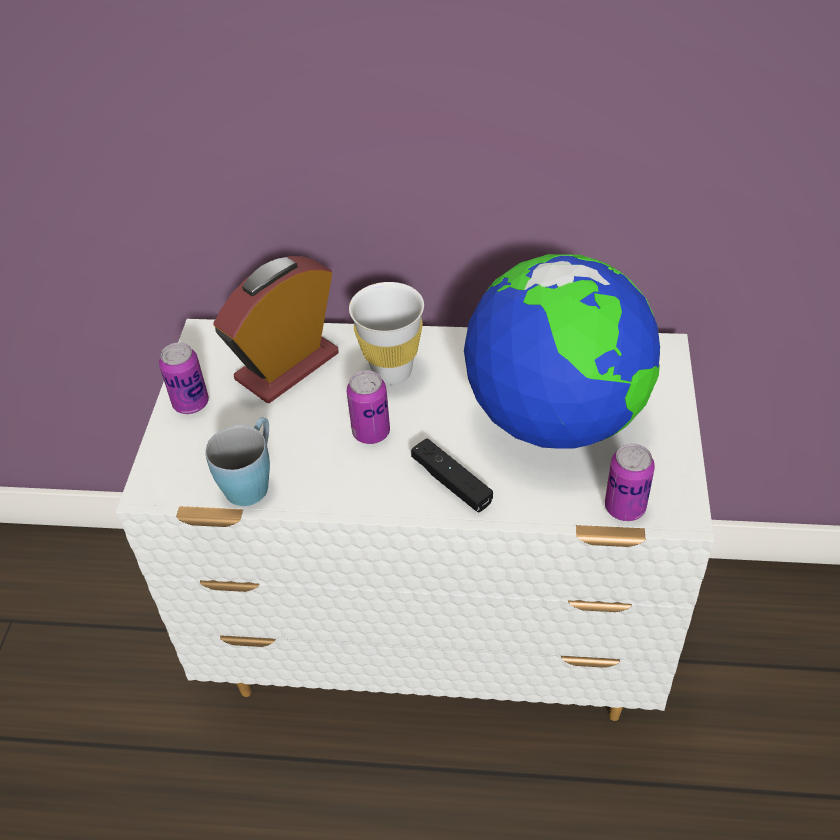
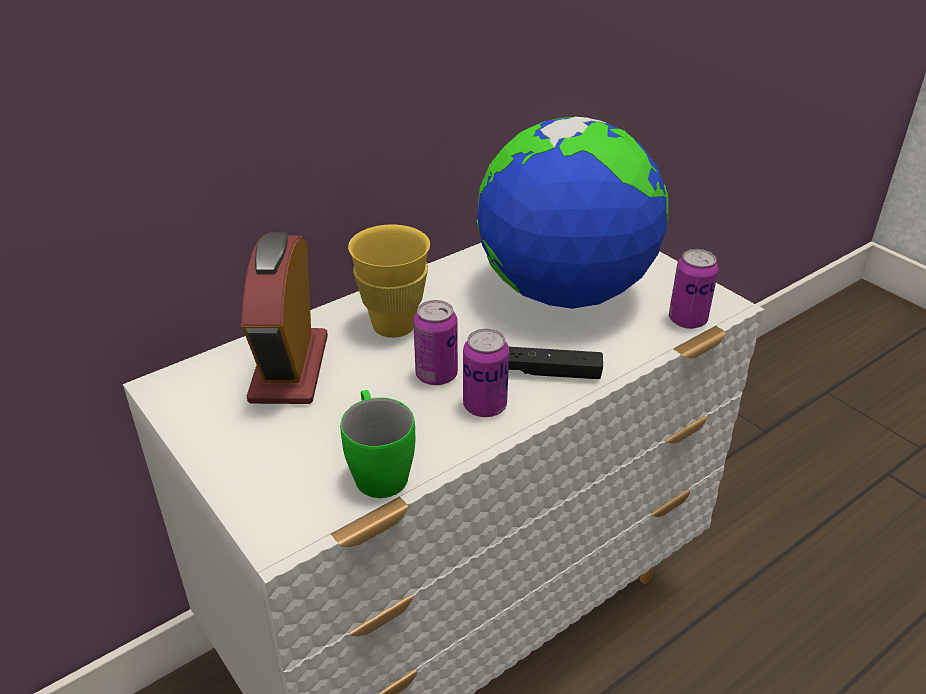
camera: 45 degrees left, 10 degrees down
(191, 403) = (226, 446): can -> can (485, 406)
(252, 480) = (378, 469): blue mug -> green mug
(392, 372) = (394, 326): white cup -> yellow cup

